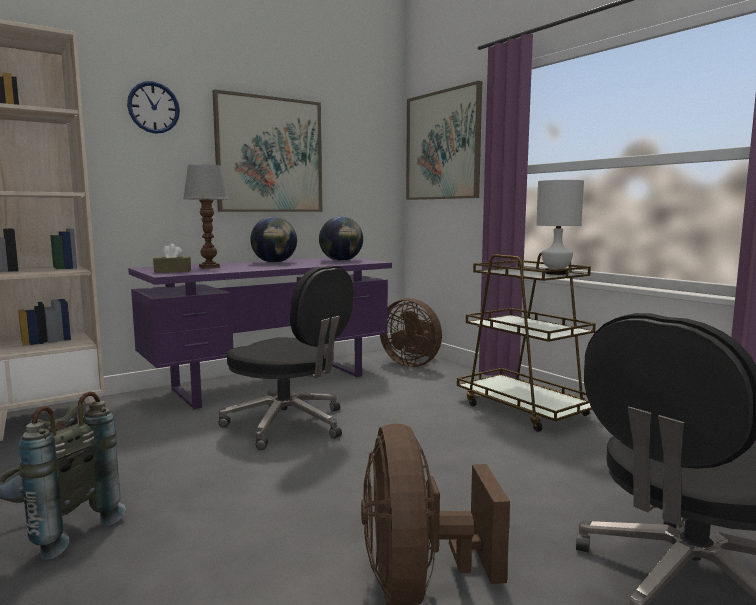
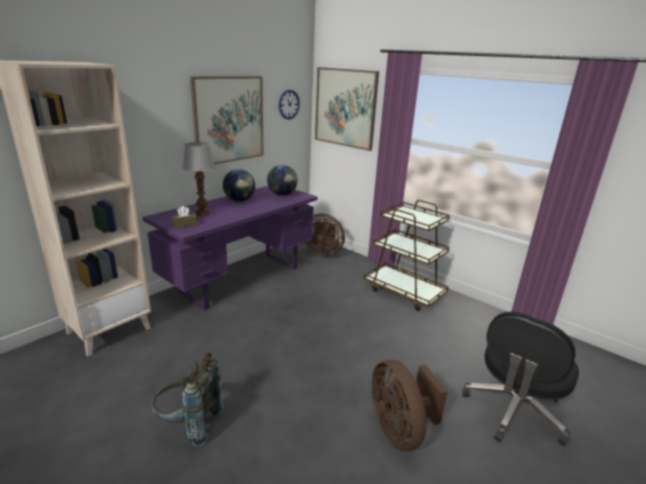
camera: 15 degrees left, 15 degrees up
(153, 107) = (150, 95): wall clock -> wall clock (289, 104)
(289, 425) = (275, 319): black office chair -> none
(555, 273) = (429, 218): white table lamp -> none

